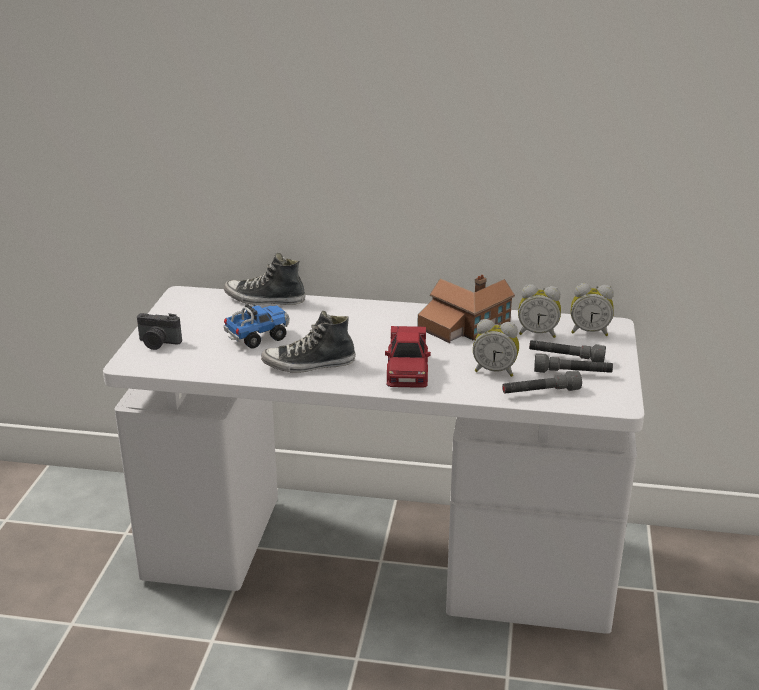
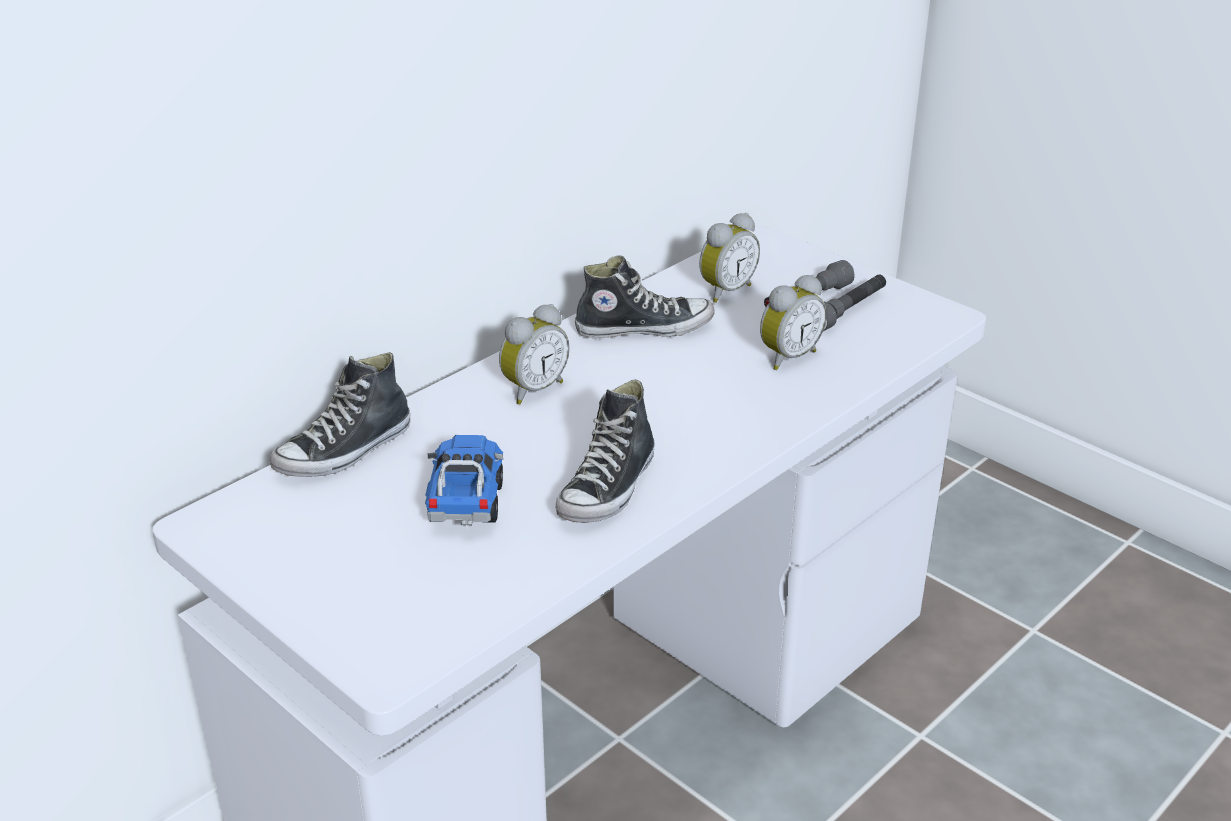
camera: 55 degrees left, 5 degrees up
(158, 343) = (354, 613): camera -> none
(407, 371) = (718, 417): red toy car -> none
(464, 325) = (644, 328): toy house -> shoe
(540, 392) = (872, 350): grey flashlight -> none
(589, 331) = (760, 259): alarm clock -> alarm clock (532, 389)

